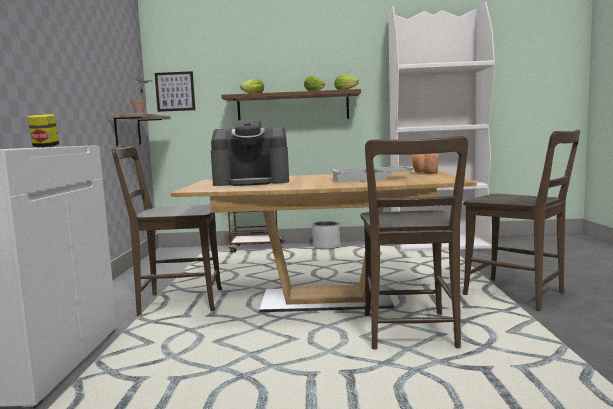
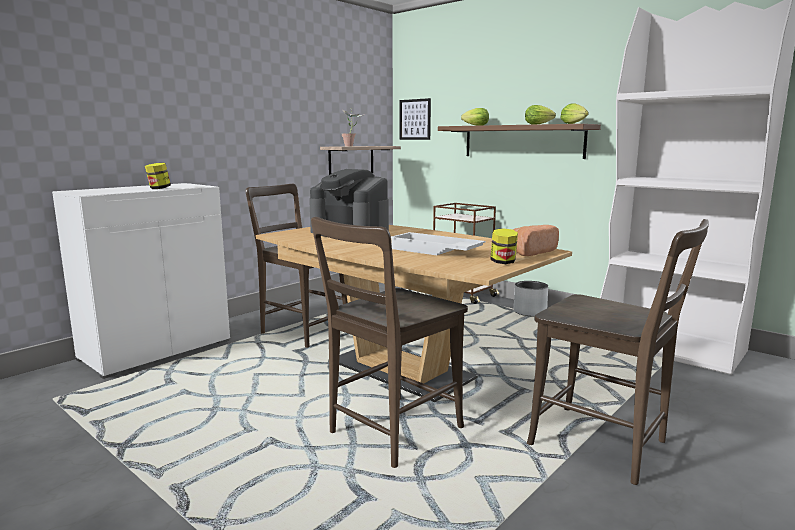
camera: 40 degrees right, 5 degrees up
(438, 177) = (503, 262): none -> jar
(519, 295) = (604, 446): brown chair -> brown chair turned 45 degrees counterclockwise

